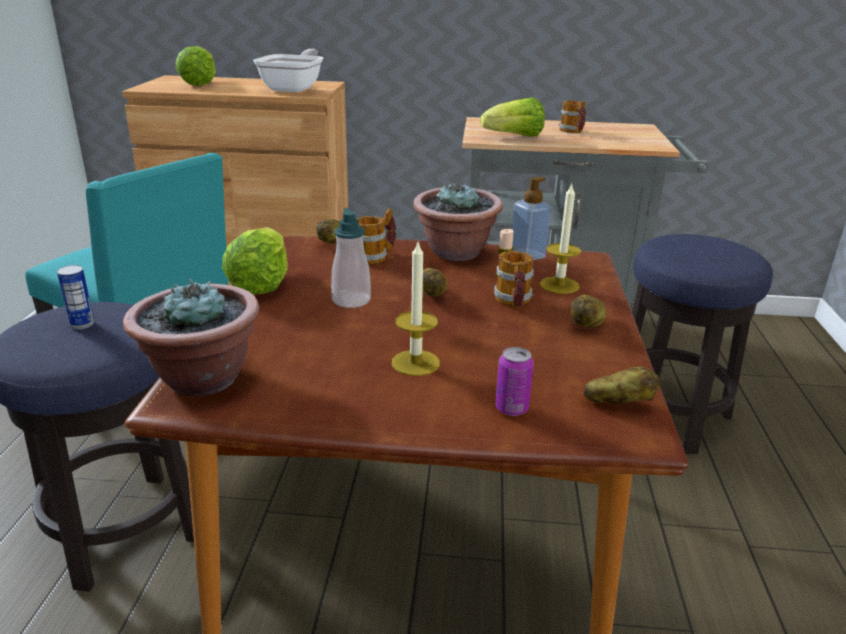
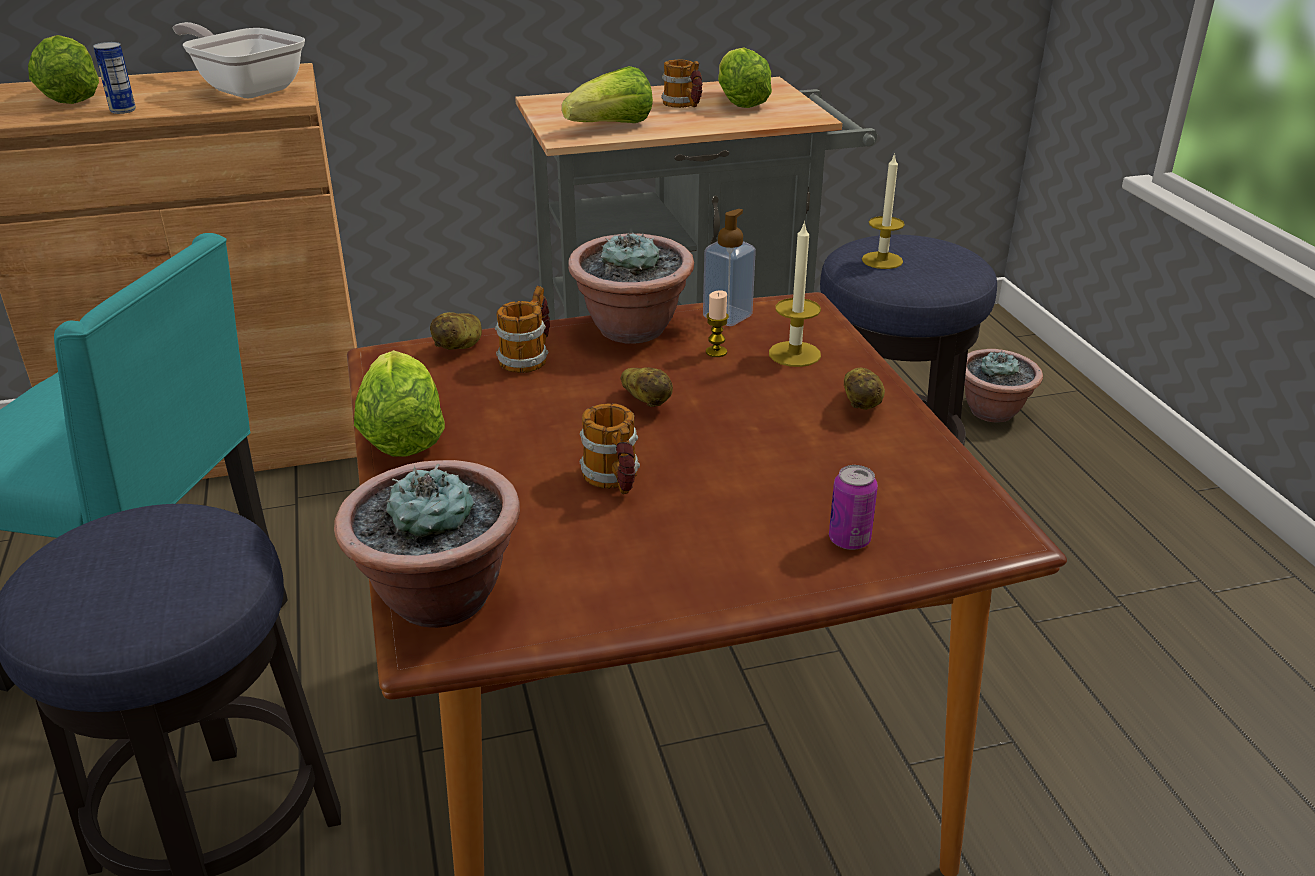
camera: 20 degrees left, 5 degrees up
(82, 324) = (133, 554): can -> can (123, 110)
(294, 88) = (246, 88): frying pan -> frying pan turned 45 degrees counterclockwise
(351, 300) = (548, 434): soap dispenser -> none
(415, 363) = (697, 507): candle -> candle (882, 260)
(513, 302) = (756, 391): mug -> mug (614, 480)
(614, 134) = (740, 102): none -> lettuce
(618, 403) = (958, 502): potato -> none
(778, 389) = (993, 412): none -> potted plant

